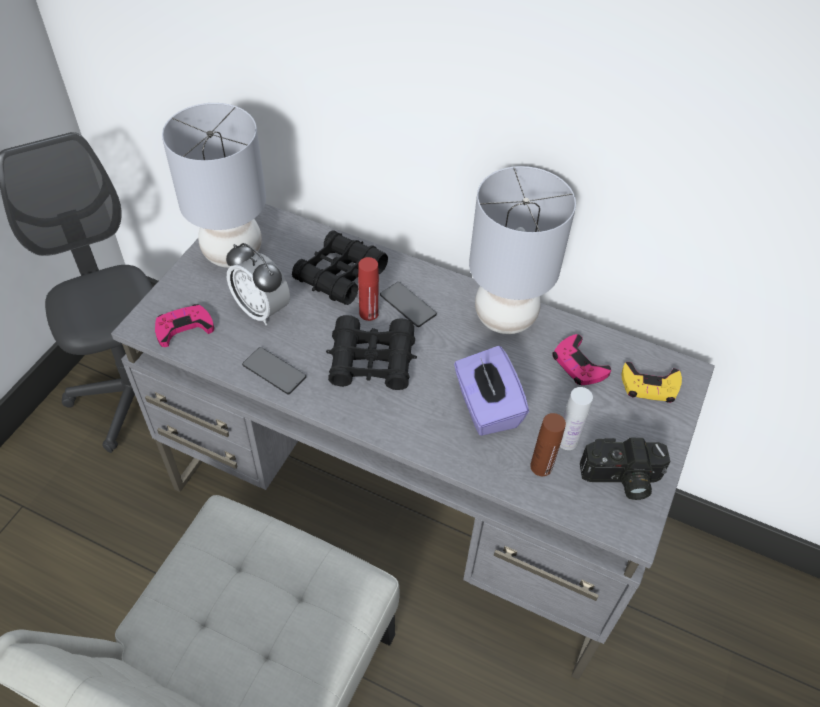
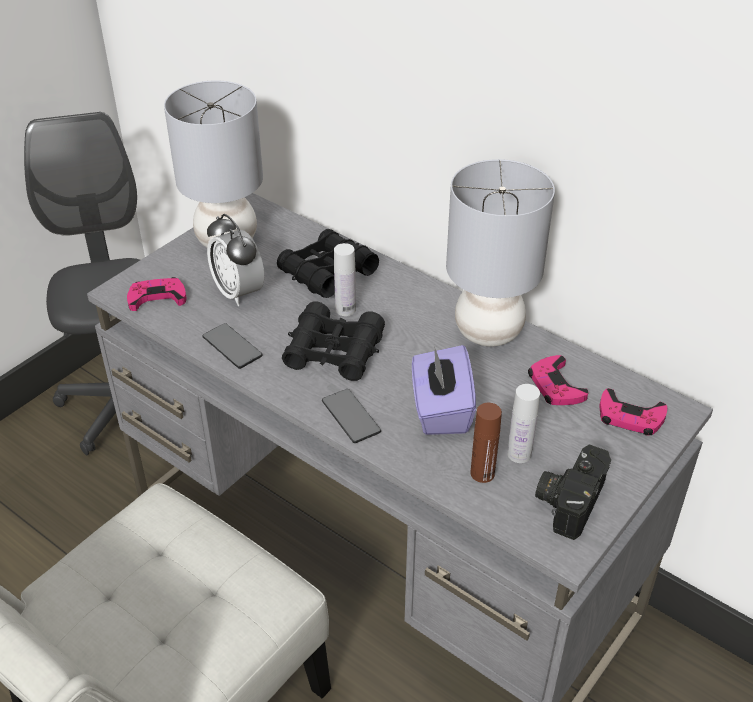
camera: 15 degrees right, 10 degrees down
(369, 313) = (345, 309): red bottle -> white bottle
(408, 305) = (388, 307): phone -> phone (351, 417)
(621, 479) = (568, 499): camera -> camera turned 105 degrees clockwise
(650, 386) = (630, 417): yellow game controller -> pink game controller

